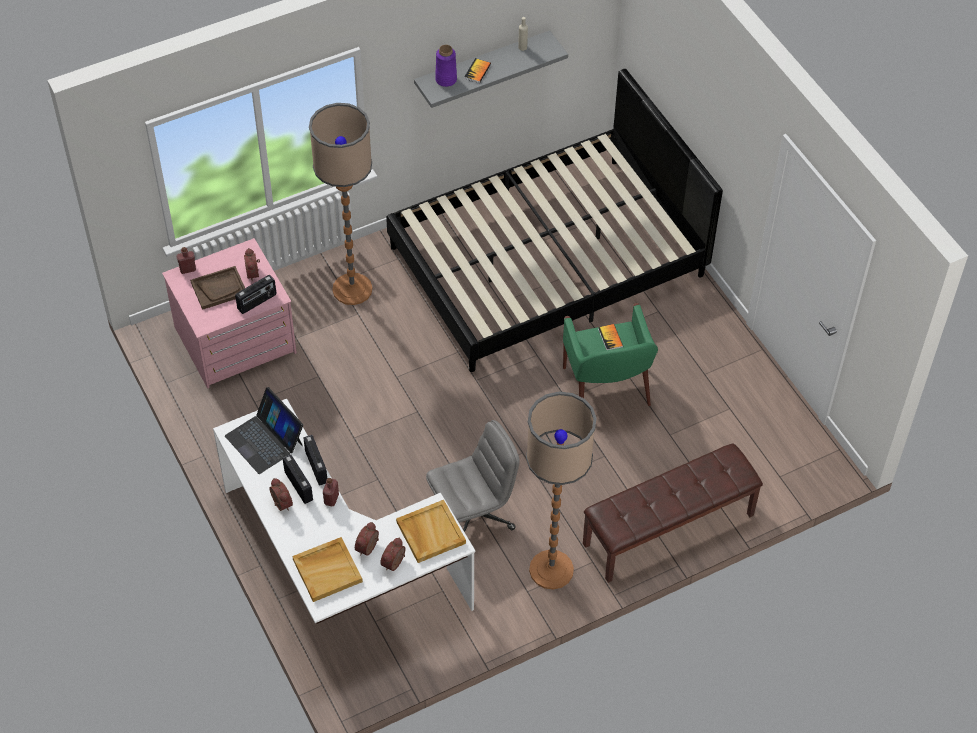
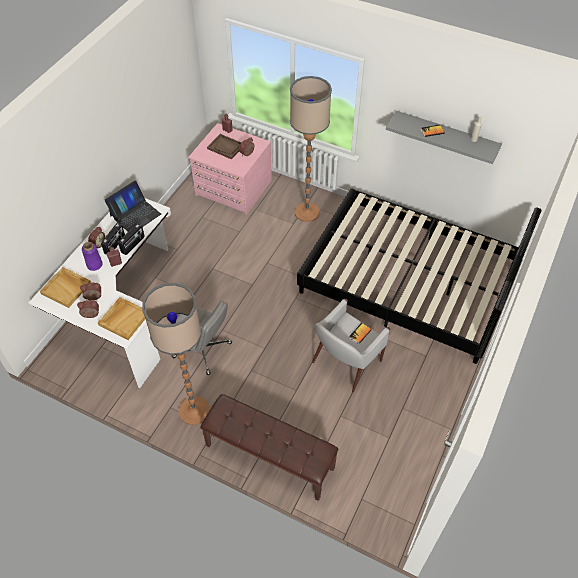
camera: 55 degrees right, 0 degrees up
(257, 302) = (230, 165): radio -> none
(265, 440) = (135, 214): laptop -> laptop turned 150 degrees counterclockwise
(446, 79) = (410, 122): purple vase -> purple vase (94, 265)
(606, 388) = (345, 362): green armchair -> white armchair

